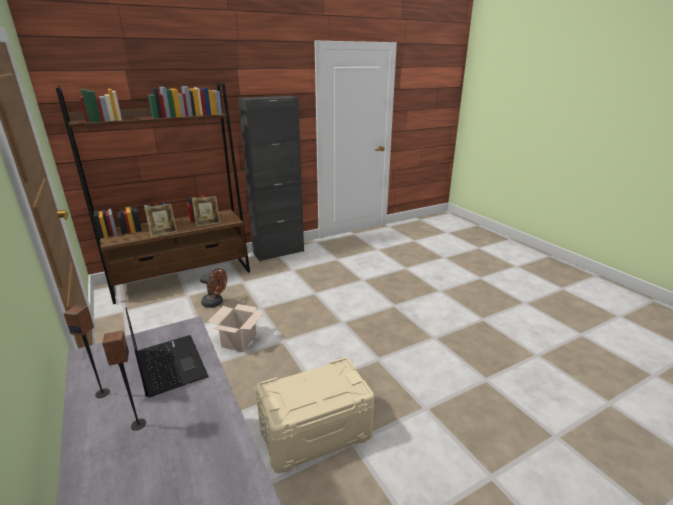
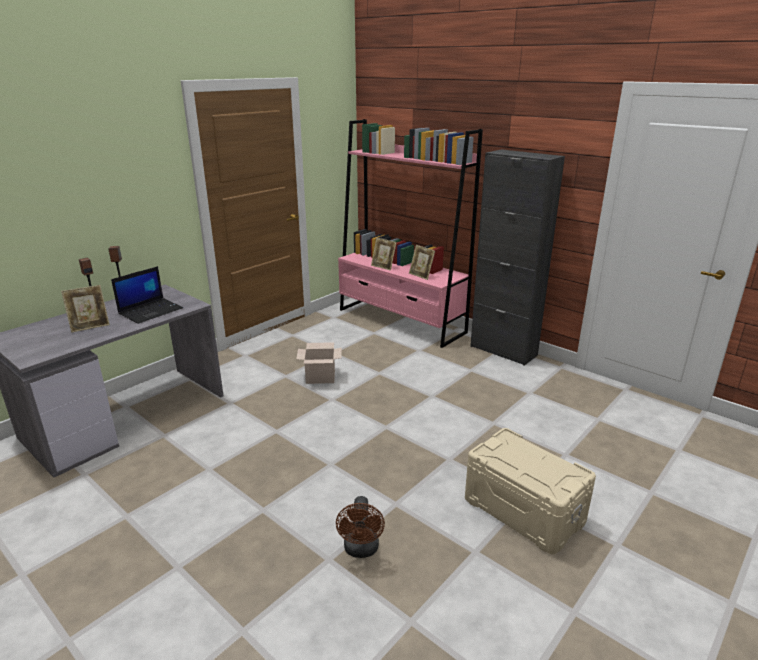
camera: 70 degrees right, 0 degrees up
(167, 432) = (90, 326): none -> picture frame
(183, 278) = (401, 321): brown bookcase -> pink bookcase
(215, 303) = (371, 349): brown fan -> brown fan (361, 550)
(315, 433) = (216, 446): beige storage box -> beige storage box (523, 511)

